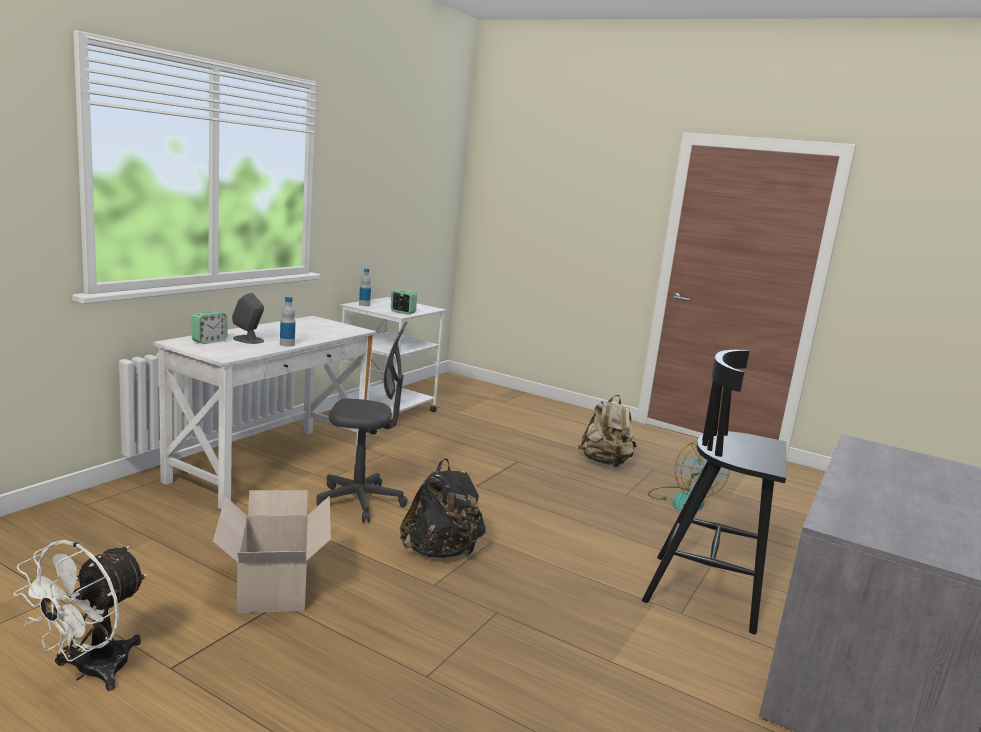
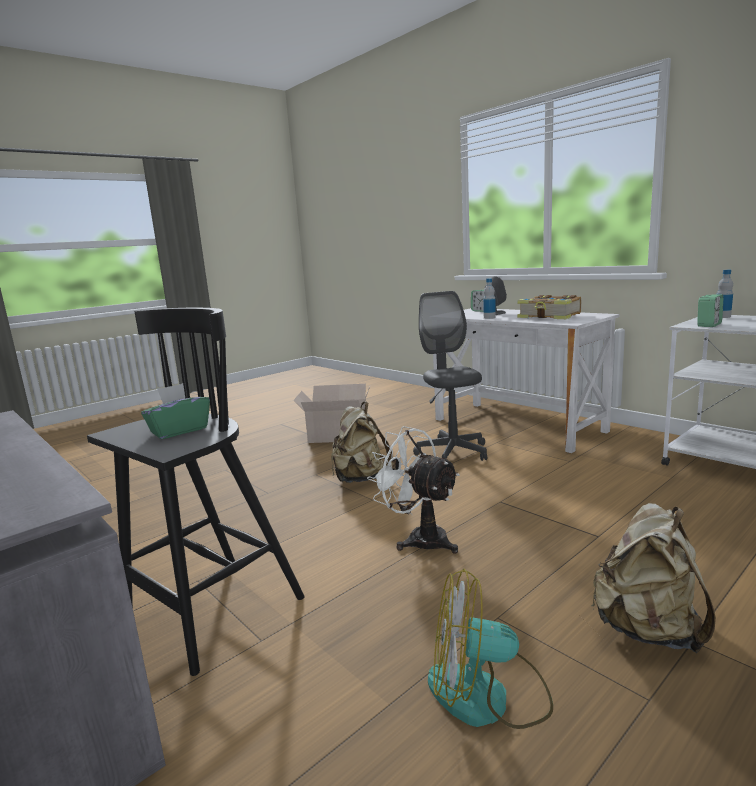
camera: 110 degrees right, 0 degrees up
(90, 672) = (288, 414): white fan -> white fan (420, 538)
(308, 330) = (549, 317): none -> book
(360, 502) = (452, 453): grey office chair -> grey office chair turned 150 degrees clockwise
(441, 552) = (360, 478): black backpack -> beige backpack
(741, 446) = (179, 430): none -> green tissue box

